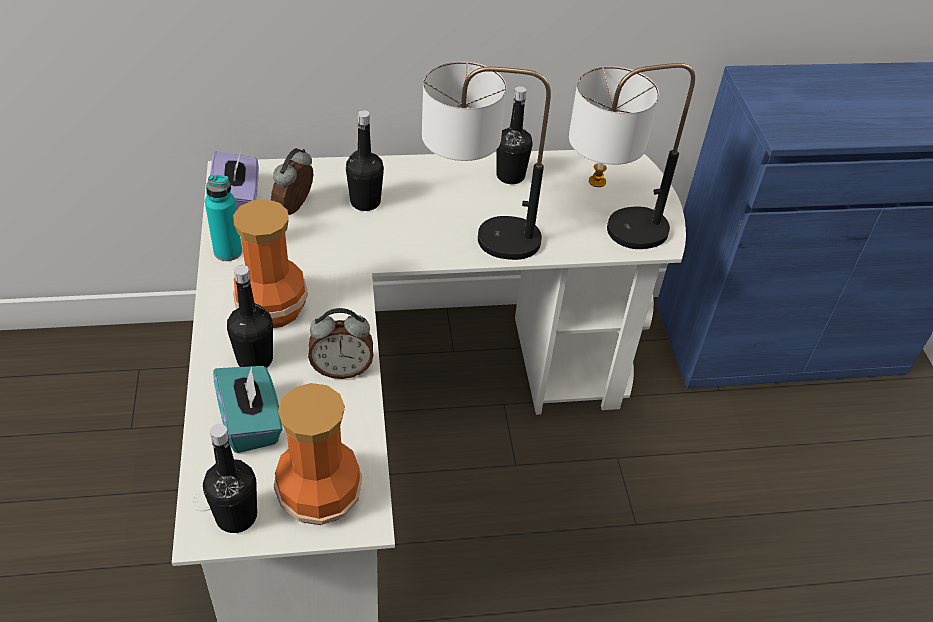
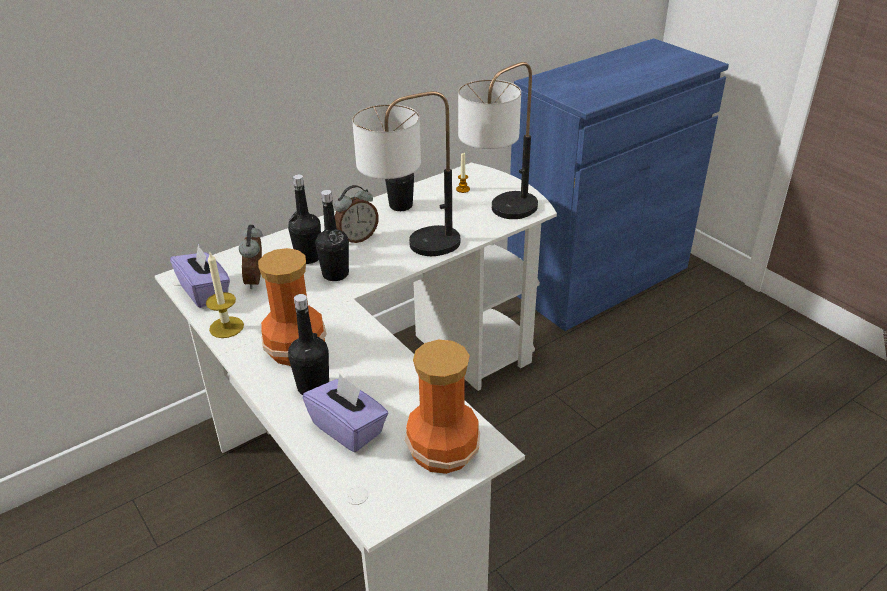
camera: 25 degrees left, 10 degrees down
(228, 251) = (226, 327): turquoise bottle -> candle
(236, 516) = (393, 493): black bottle -> black bottle (335, 274)
(251, 423) = (348, 428): turquoise tissue box -> purple tissue box
(342, 369) = (386, 365): alarm clock -> alarm clock (357, 238)

